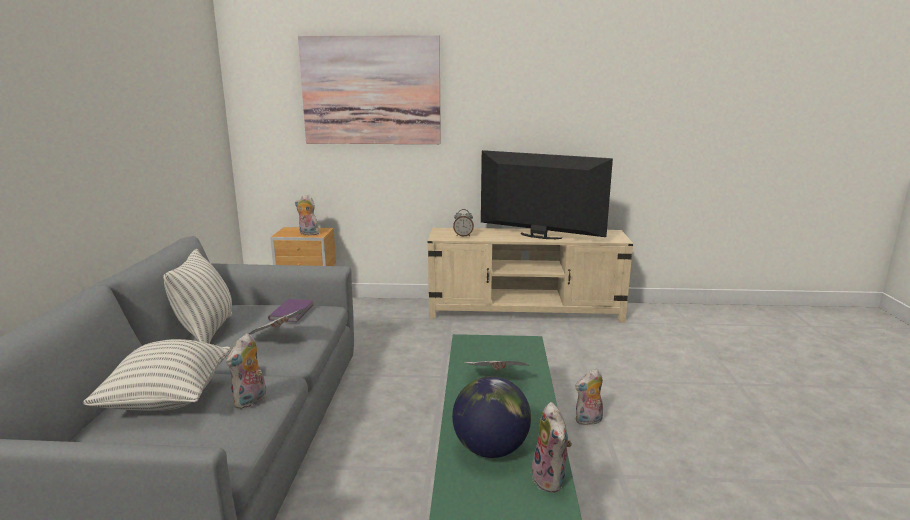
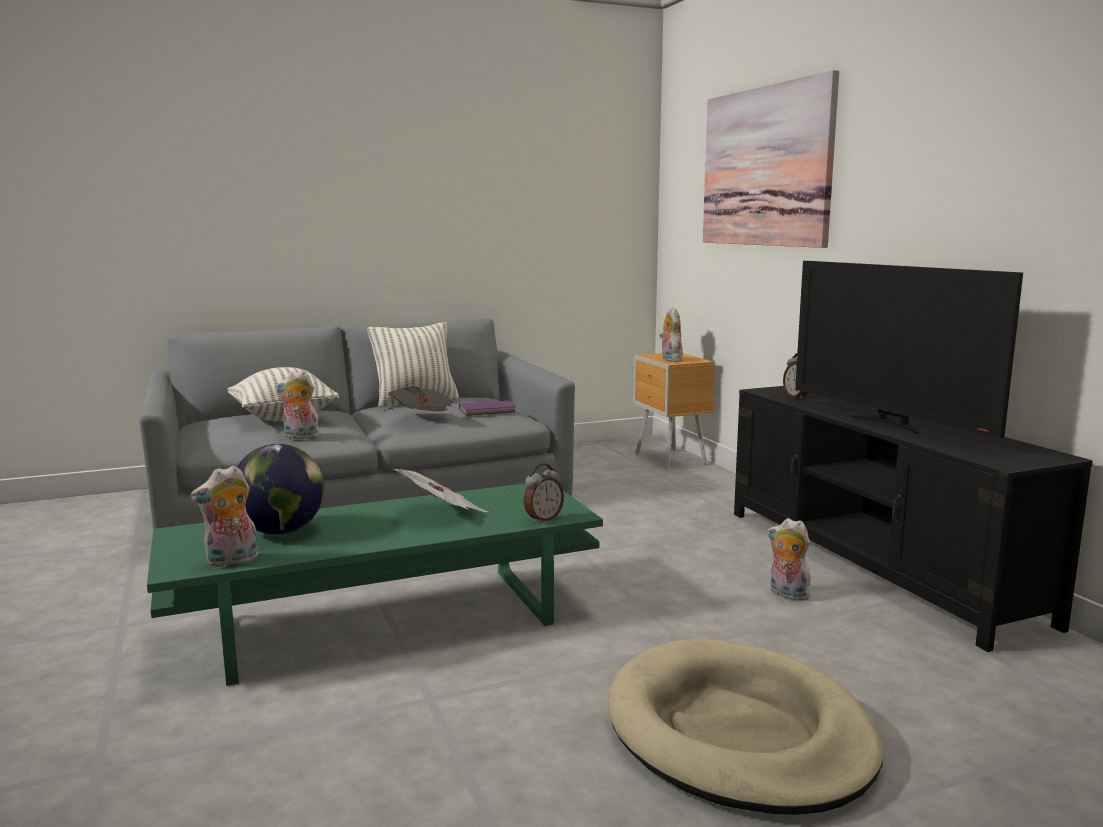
camera: 65 degrees right, 5 degrees down
(525, 310) = (874, 564): beige tv stand -> black tv stand
(531, 351) = (543, 519): none -> alarm clock
(539, 236) = (889, 423): television -> television turned 150 degrees clockwise
(588, 421) = (557, 659): plush toy -> plush toy (787, 594)
(679, 394) = (738, 733): none -> beige dog bed

